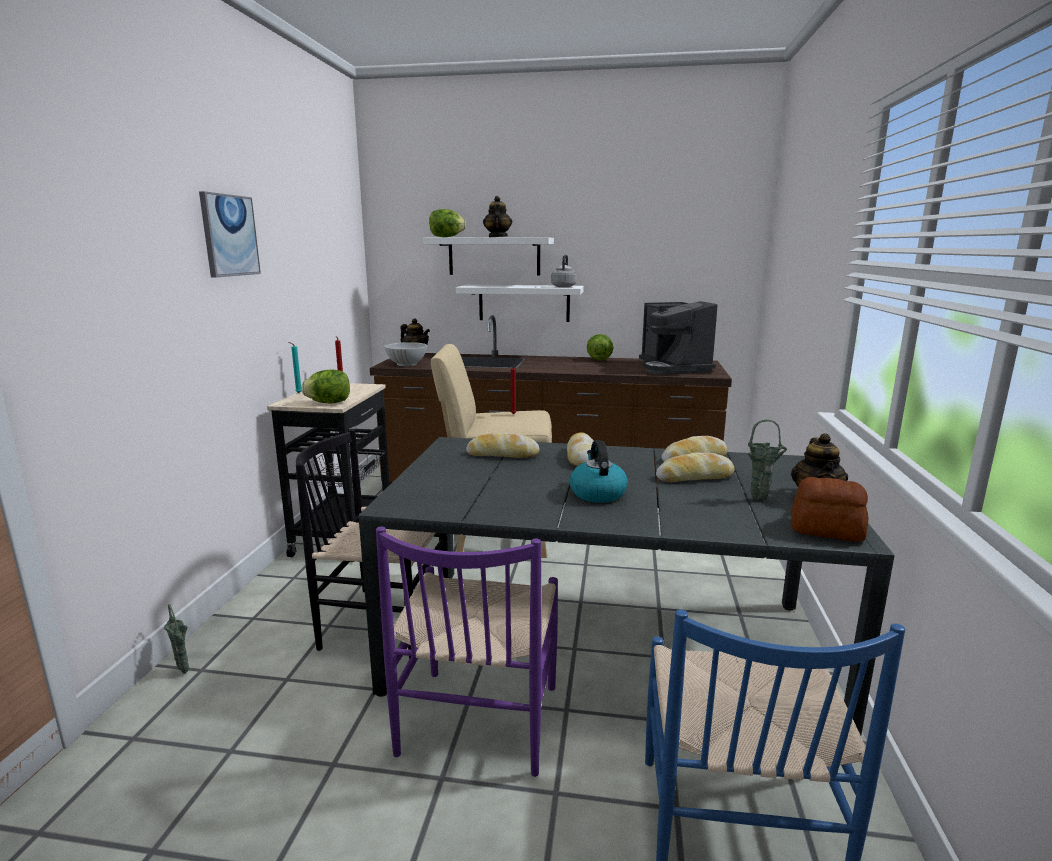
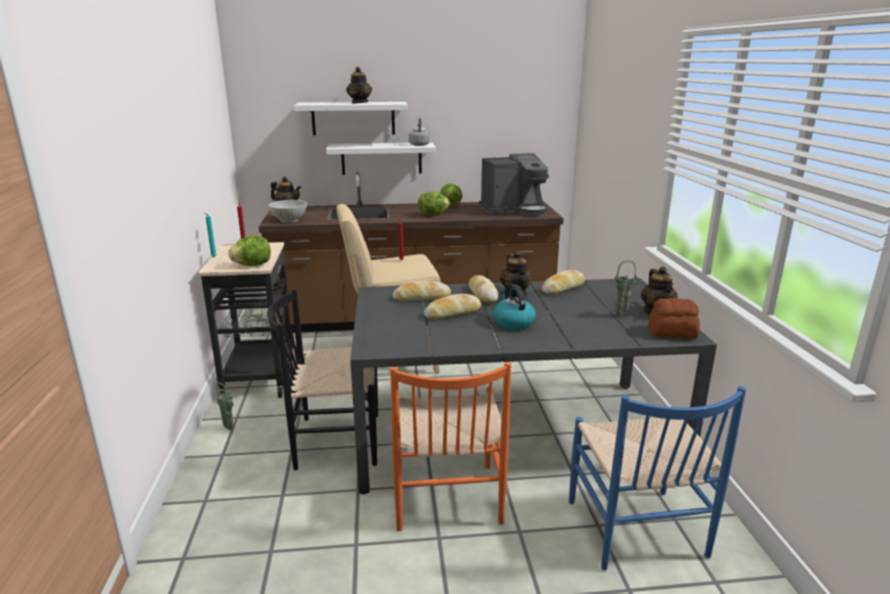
camera: 15 degrees left, 5 degrees up
(184, 673) = (192, 505): green vase -> green vase (230, 429)
(229, 235) = (161, 125): picture -> none
(446, 237) = (313, 103): lettuce -> lettuce (433, 214)
(477, 726) = (446, 501): purple chair -> orange chair
(625, 459) = (515, 293): none -> teapot
(673, 368) = (514, 210): coffee machine -> coffee machine turned 75 degrees counterclockwise
(694, 477) = (571, 302): bread -> bread (452, 313)

